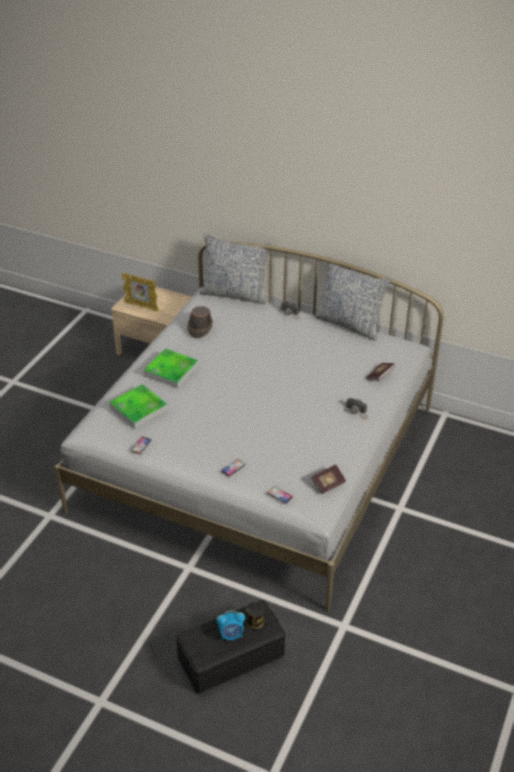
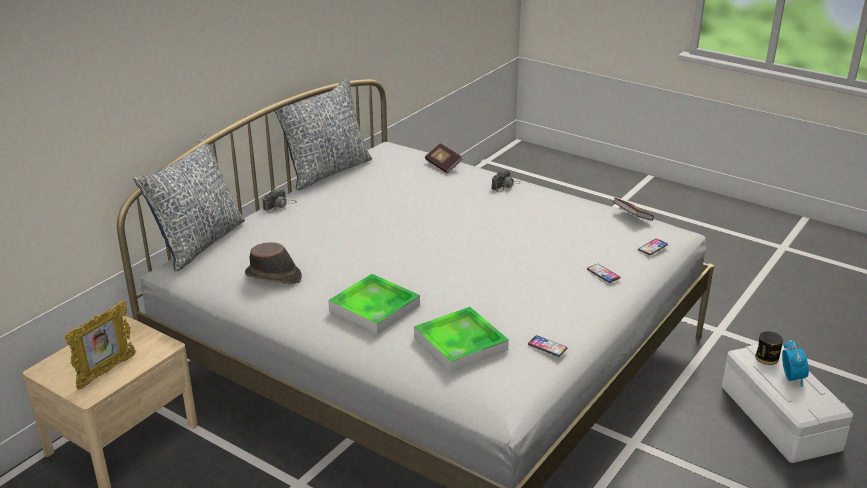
camera: 80 degrees left, 10 degrees down
(231, 656) = (778, 418): black storage box -> white storage box

